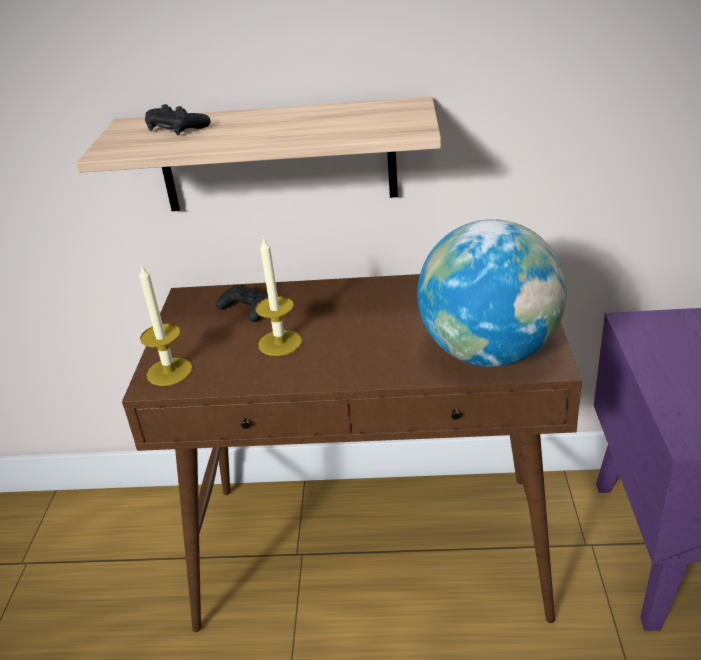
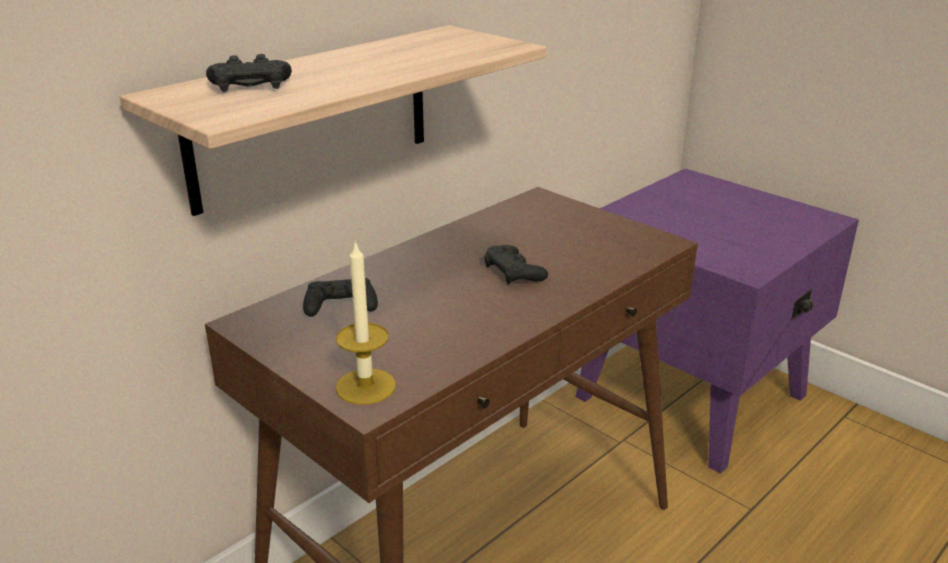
camera: 50 degrees left, 5 degrees down
(280, 343) = (432, 315): candle -> none
(385, 335) = (513, 272): none -> black game controller
(489, 353) = (612, 251): globe -> none

